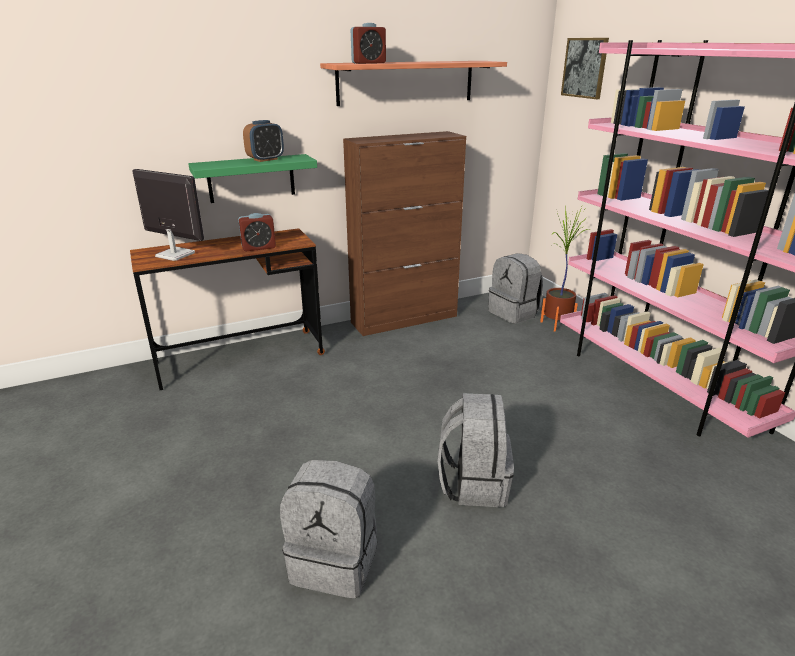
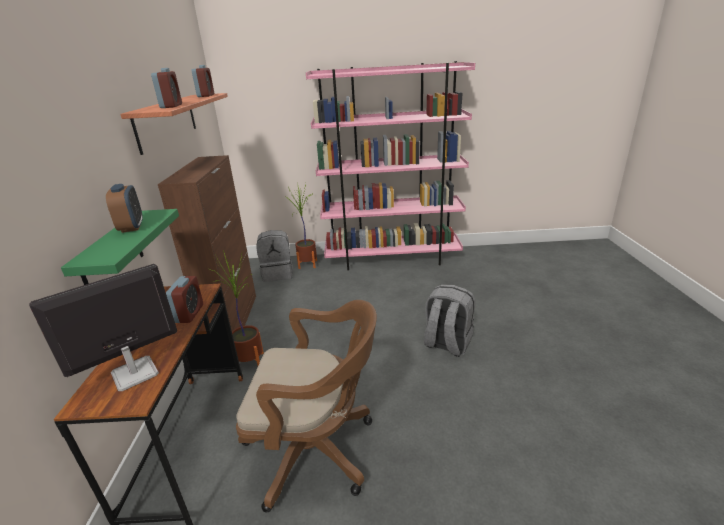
camera: 65 degrees left, 0 degrees up
(247, 424) = (317, 450): none -> brown office chair
(335, 562) = (499, 421): grey backpack -> none
(349, 349) = (250, 361): none -> potted plant
(469, 61) = (206, 95): none -> alarm clock
(585, 68) = (253, 92): picture -> none

